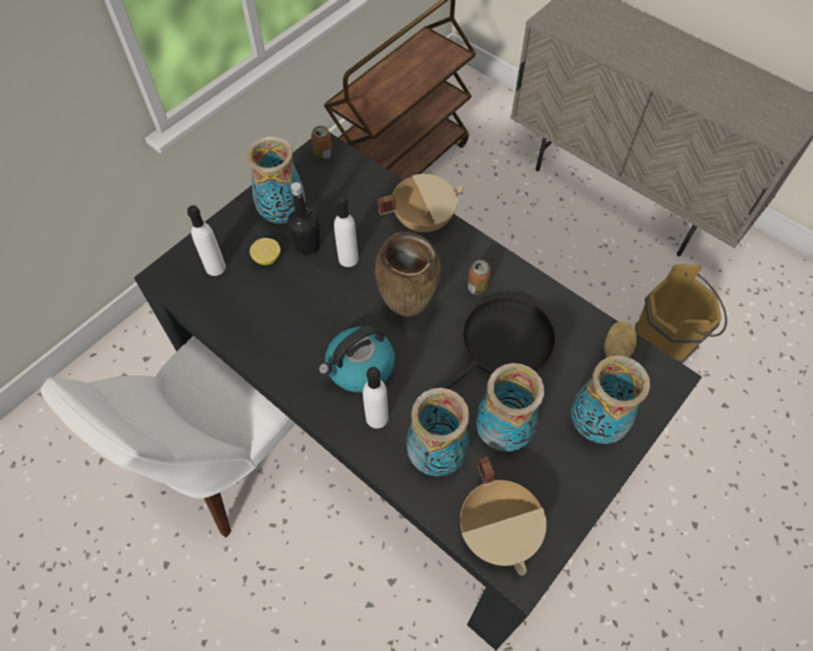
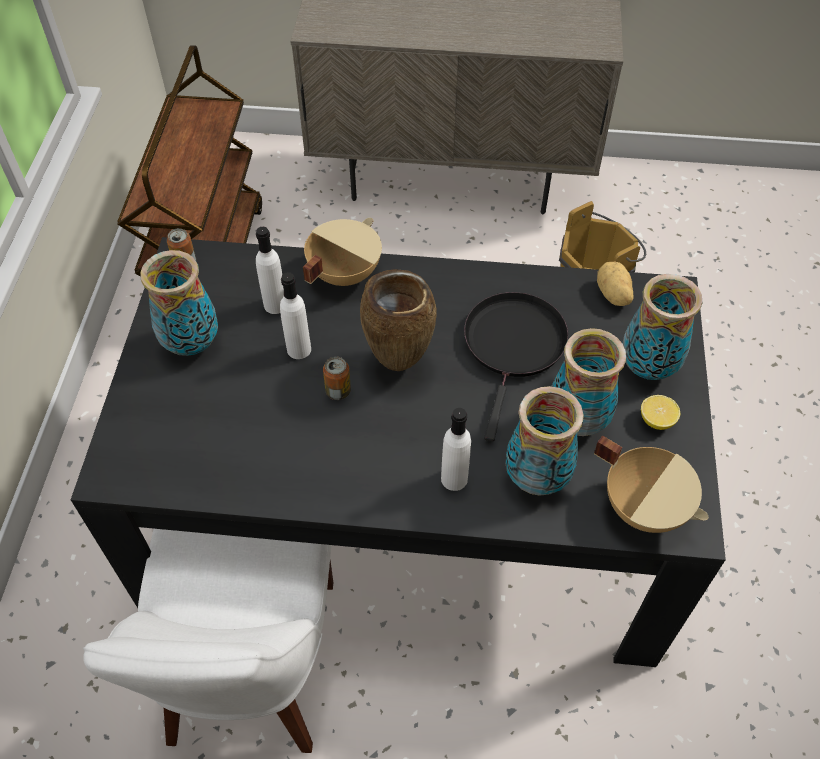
camera: 35 degrees left, 5 degrees down
(215, 267) = (160, 436): white bottle -> white bottle (275, 304)
(267, 258) = (211, 395): lemon -> lemon (656, 420)
(307, 245) = (244, 360): black bottle -> none
(359, 368) = (398, 444): kettle -> none
(477, 288) = (448, 308): can -> can (338, 391)

